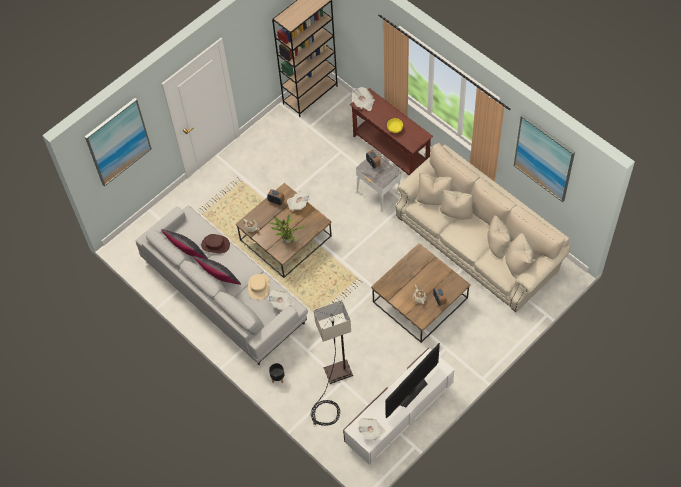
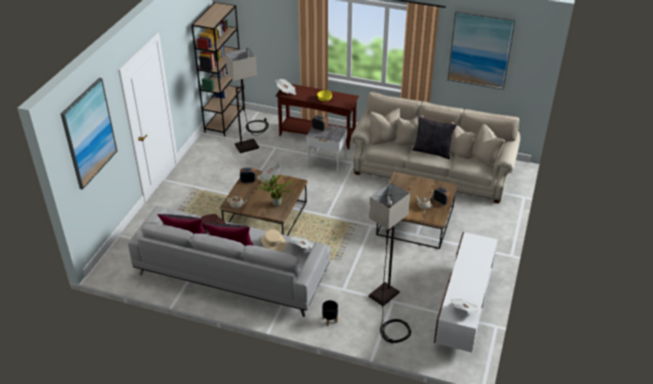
camera: 30 degrees left, 20 degrees down
(327, 127) = (253, 136): none -> floor lamp
(411, 391) = (474, 267): television -> none
(471, 233) = (432, 151): none -> black pillow

